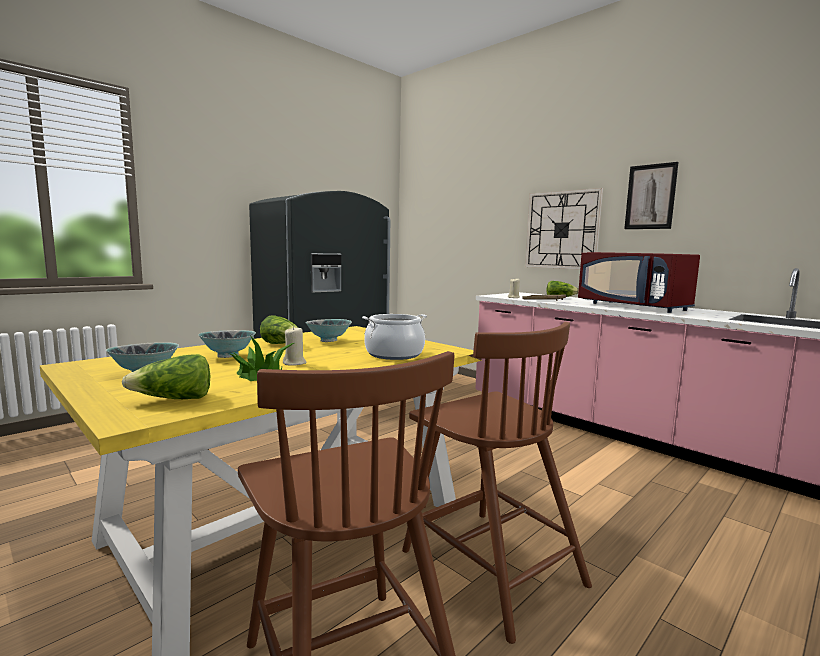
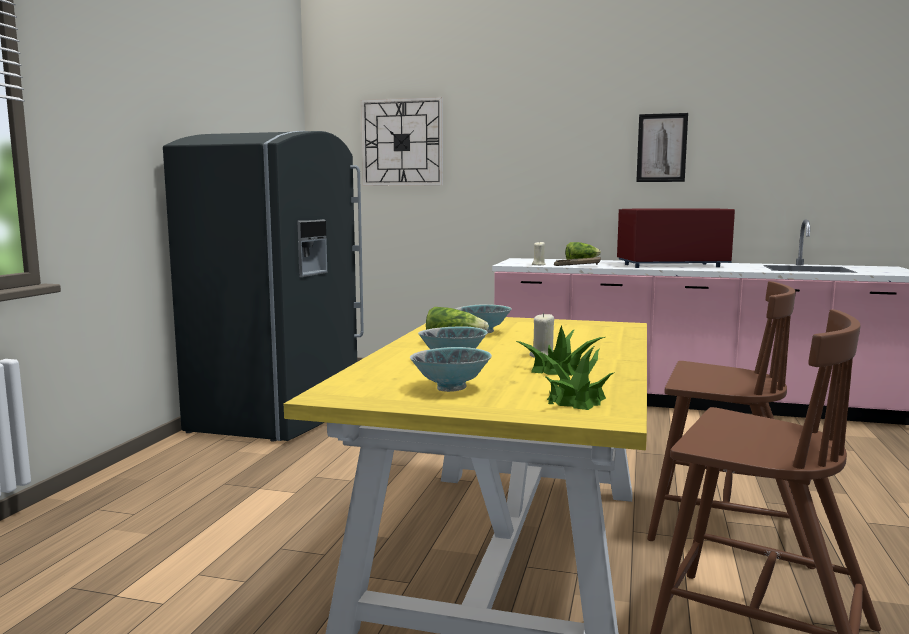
camera: 30 degrees left, 0 degrees up
(174, 400) = (577, 399): lettuce -> potted plant
(394, 354) = (592, 335): cooking pot -> none
(562, 230) = (562, 182): wall clock -> wall clock (402, 142)
(633, 307) = (671, 265): red microwave -> red microwave turned 150 degrees clockwise

